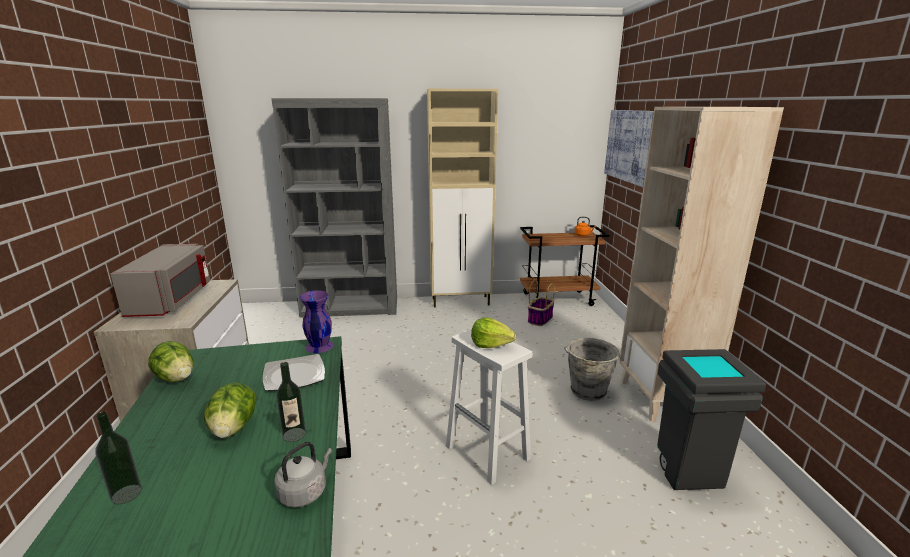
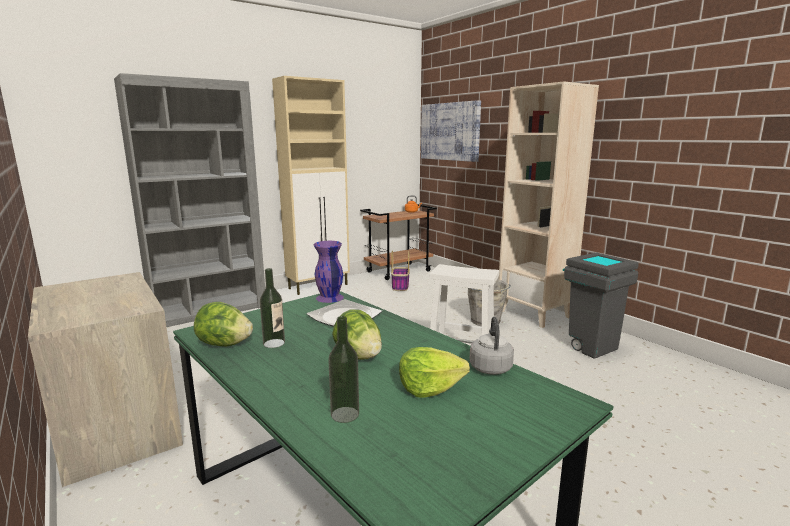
camera: 30 degrees left, 5 degrees down
(172, 300) = (88, 297): grey microwave -> none
(294, 434) = (418, 345): bottle -> bottle (274, 343)
(491, 344) = (465, 271): lettuce -> lettuce (429, 387)

